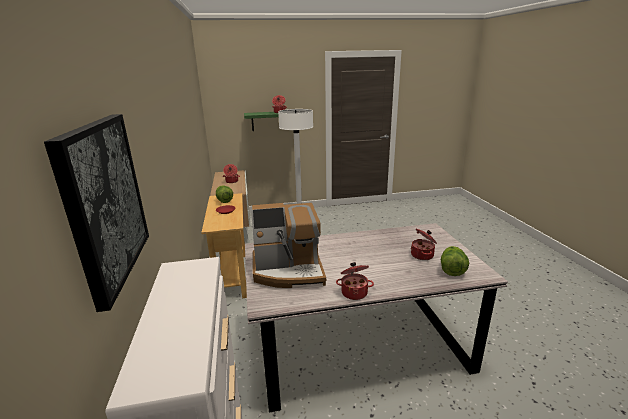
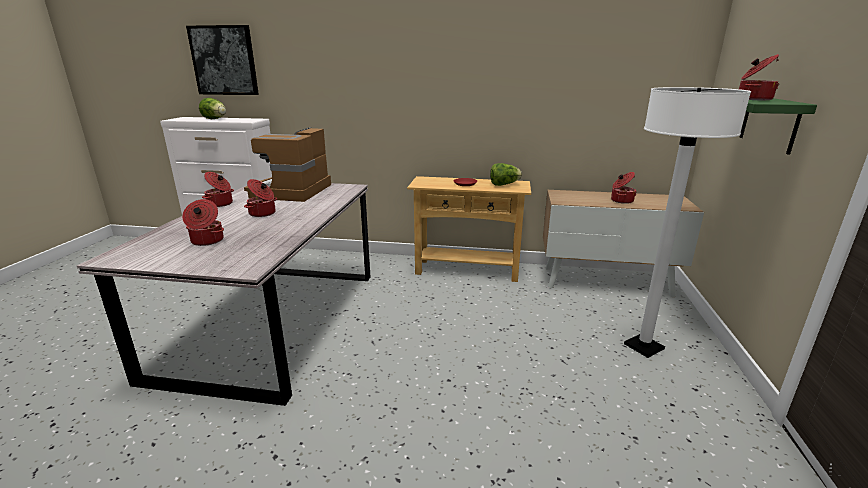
camera: 110 degrees right, 0 degrees up
(357, 259) = (263, 213): none -> cooking pot
(451, 270) = (156, 245): lettuce -> lettuce (215, 119)

